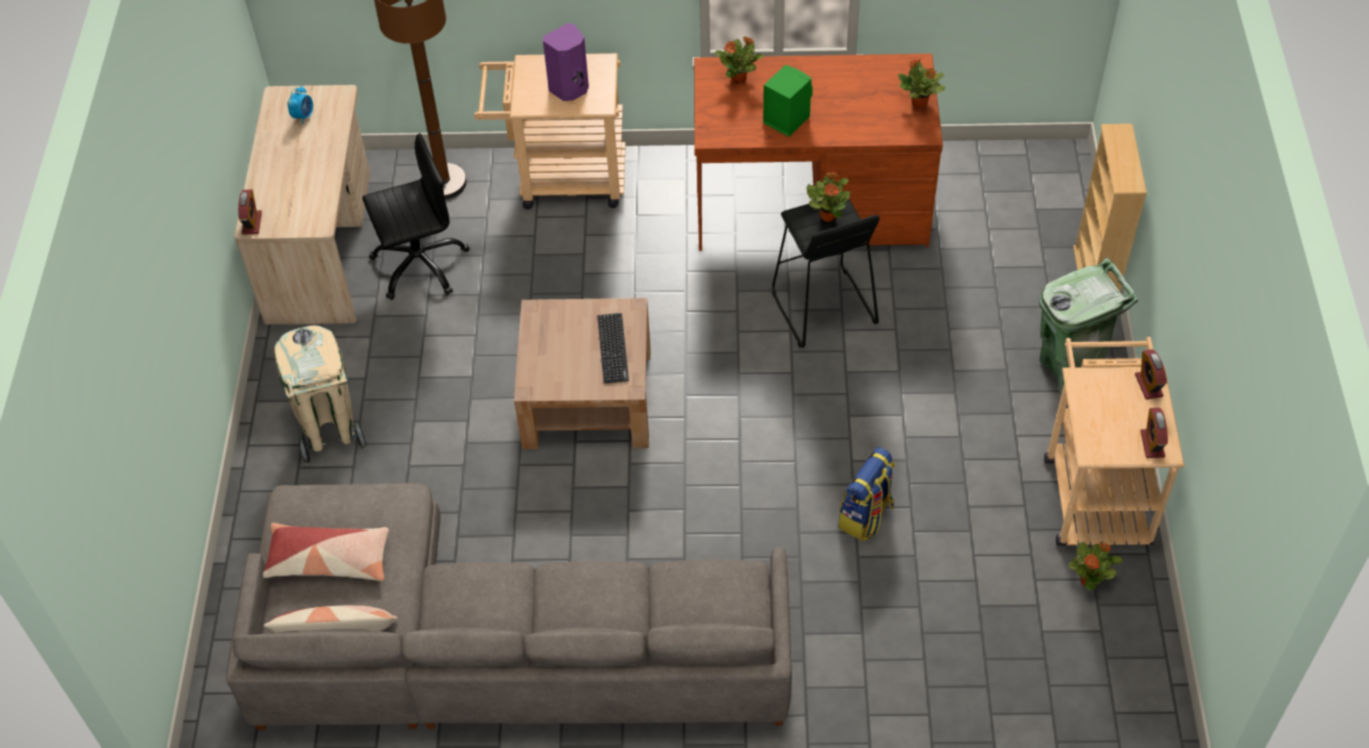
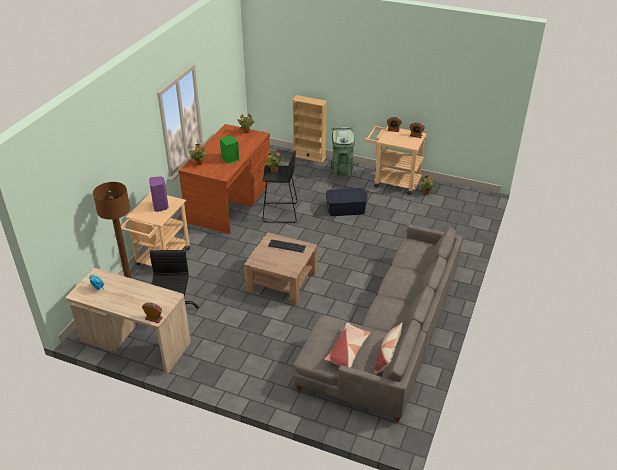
camera: 70 degrees left, 15 degrees down
(330, 432) = (249, 363): beige trash can -> none
(866, 516) = (377, 229): backpack -> none
(910, 428) = (346, 209): none -> blue storage box

